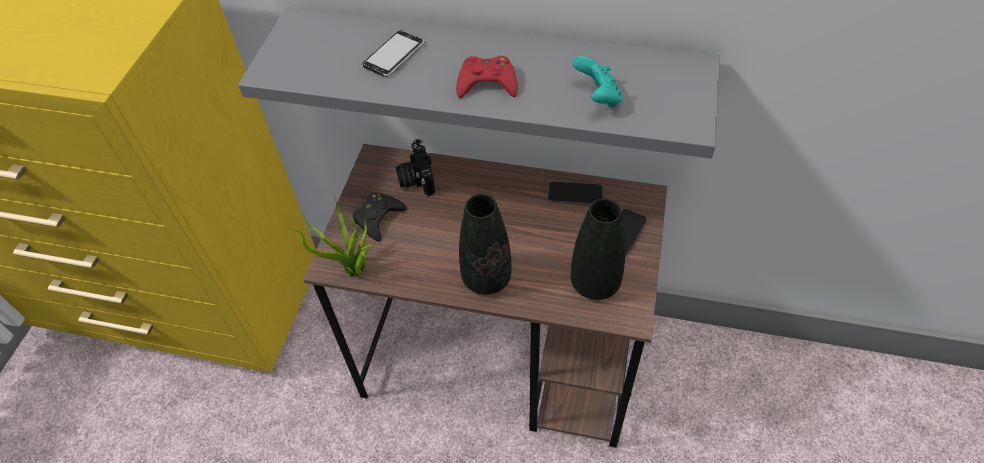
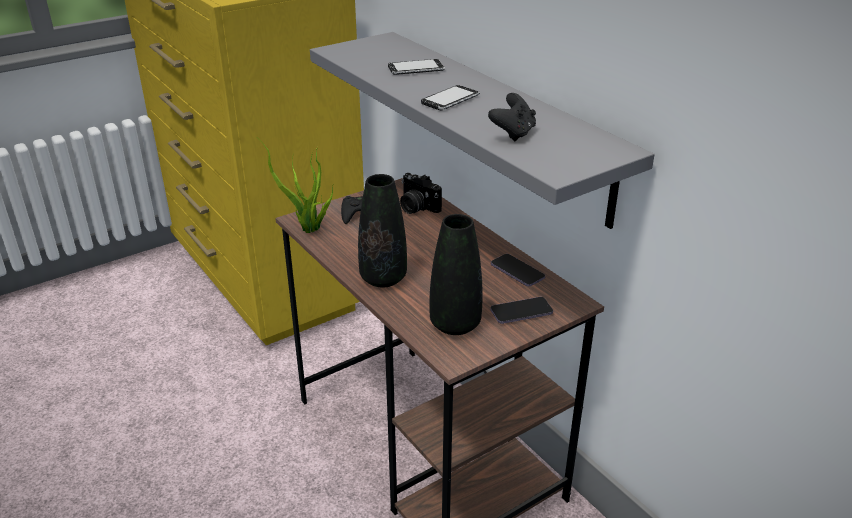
camera: 40 degrees right, 20 degrees down
(416, 178) = (416, 207): camera -> camera turned 75 degrees counterclockwise
(487, 83) = (450, 100): red game controller -> phone
(598, 97) = (513, 133): turquoise game controller -> black game controller

